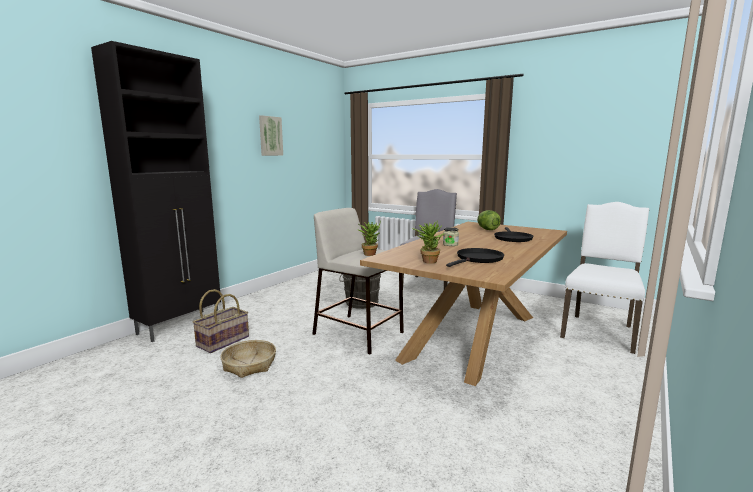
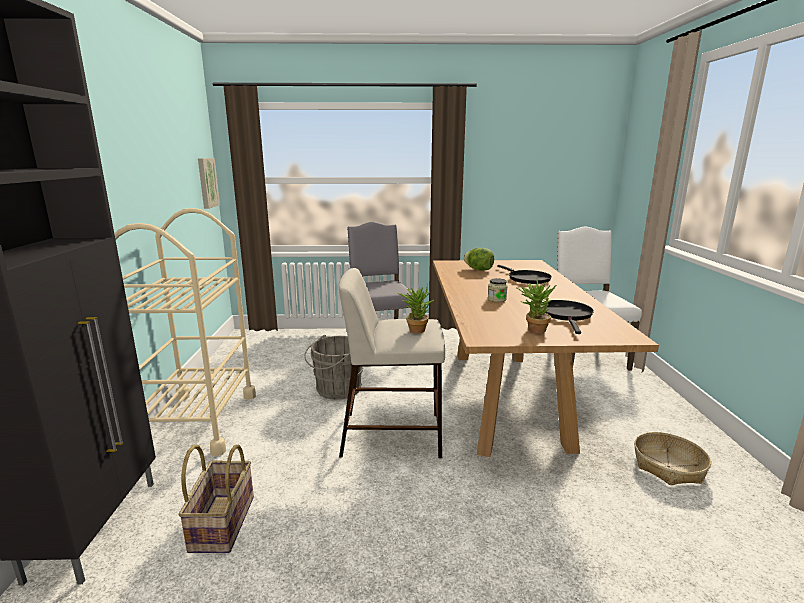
camera: 35 degrees left, 5 degrees up
(249, 365) = (318, 542): basket -> basket (668, 466)
(269, 298) = (198, 422): none -> beige cart
(270, 136) = (141, 157): picture -> picture (207, 182)

